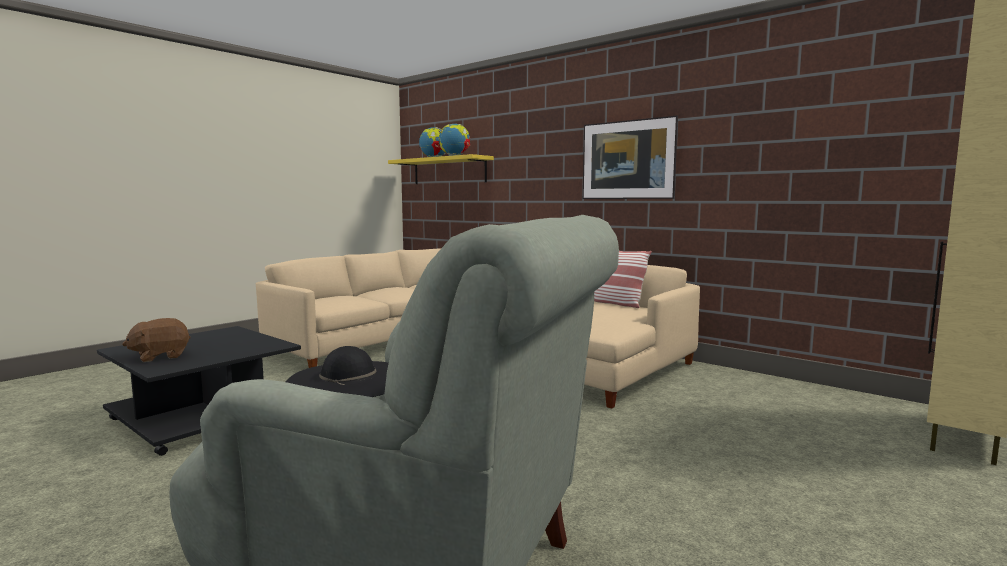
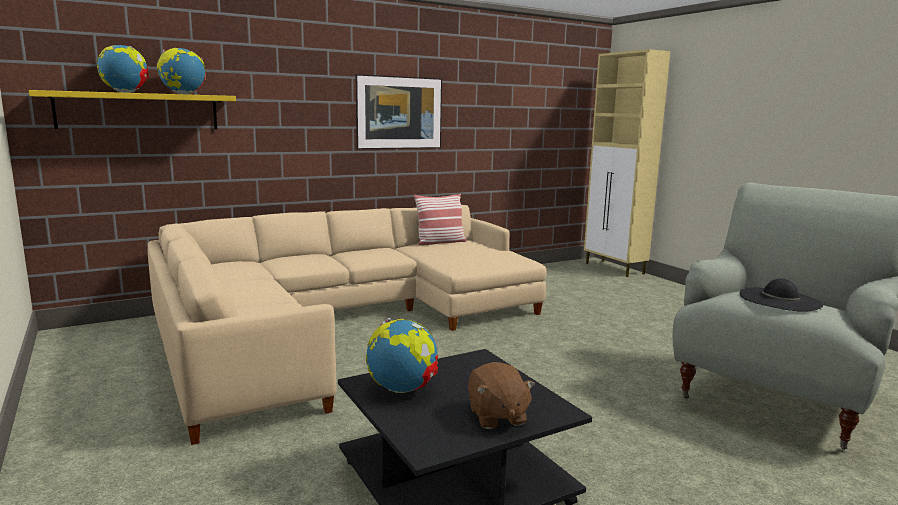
camera: 70 degrees left, 5 degrees up
(215, 336) = (402, 389): none -> globe

